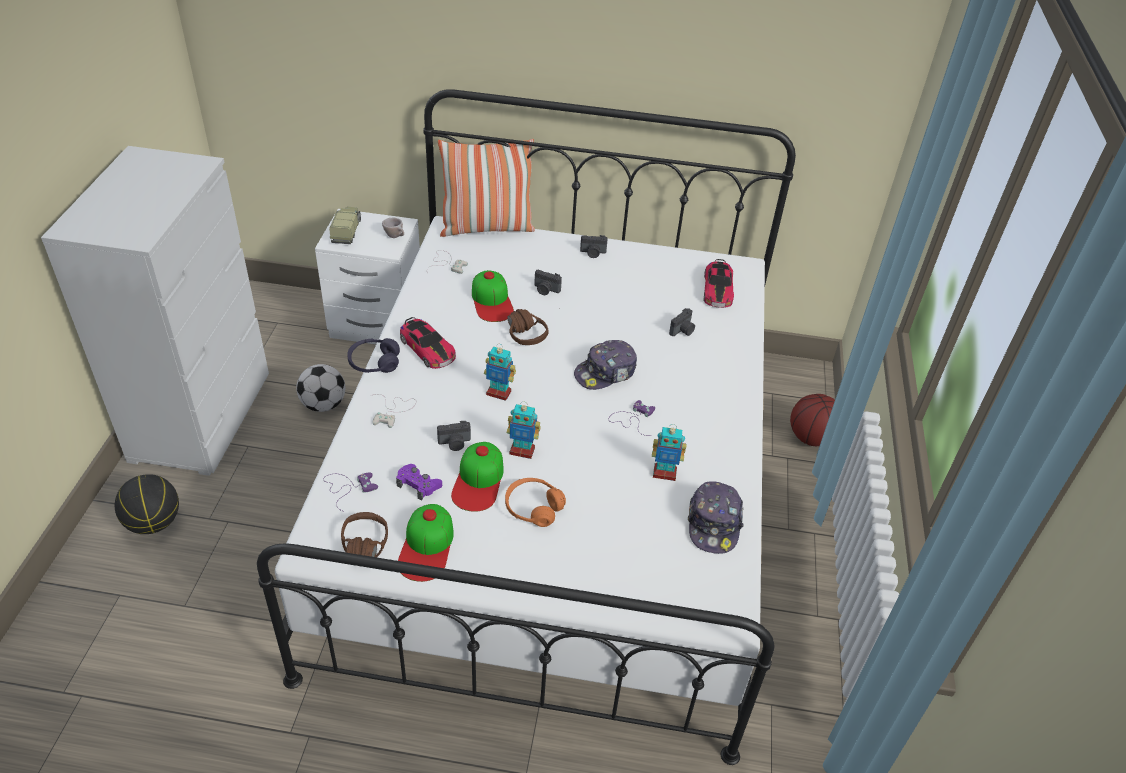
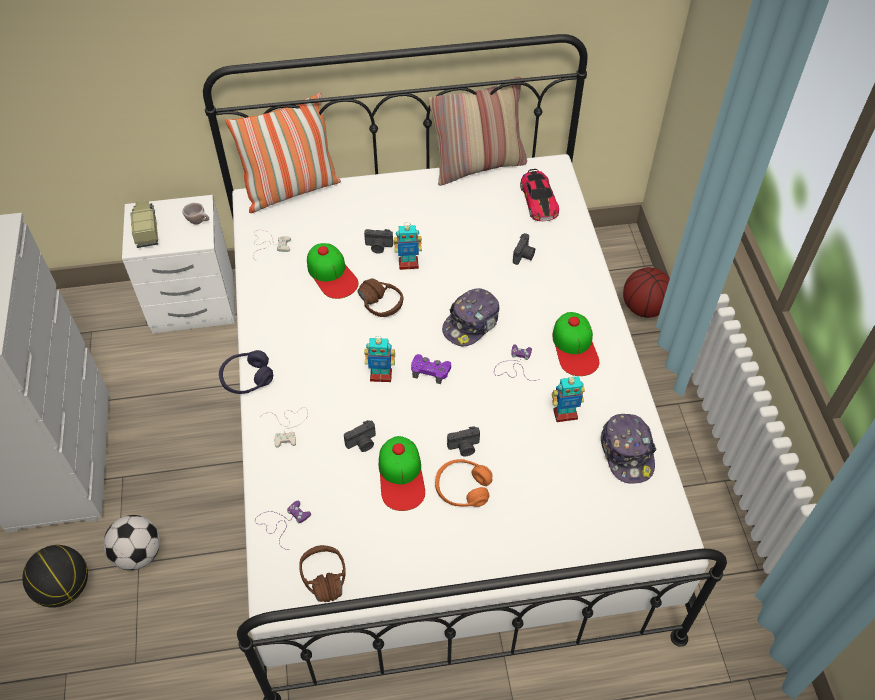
camera: 15 degrees left, 10 degrees up
(323, 404) = (178, 409): football -> football (138, 554)
(418, 485) = (347, 498): purple game controller -> purple game controller (430, 371)
(427, 348) = (292, 347): toy car -> none
(427, 546) = (382, 560): cap -> cap (575, 347)
(522, 450) = (428, 431): toy robot -> toy robot (408, 264)
(593, 253) = (406, 191): camera -> camera (464, 447)
(670, 248) = (478, 166): none -> pillow

